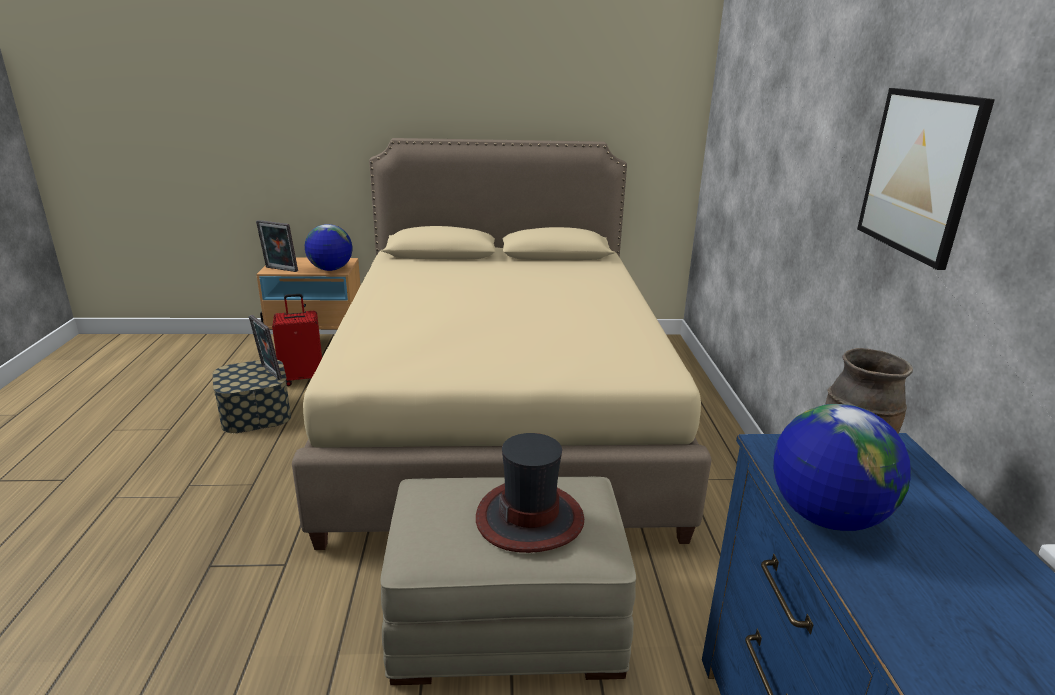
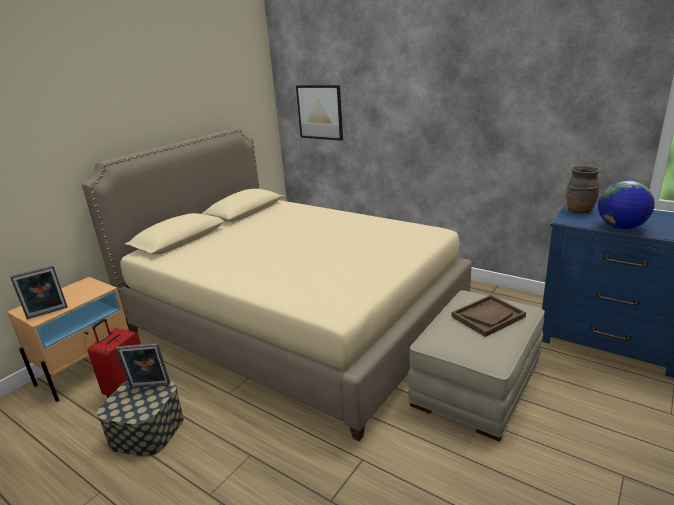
camera: 50 degrees left, 0 degrees up
(330, 269) = (92, 292): globe -> none
(530, 518) = (488, 316): hat -> brown tray
(919, 174) = (511, 98): picture -> picture (320, 112)

